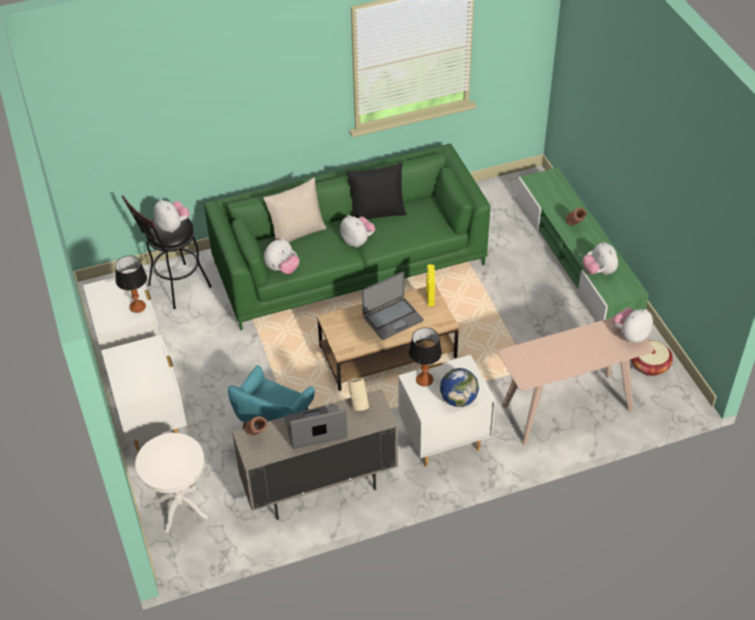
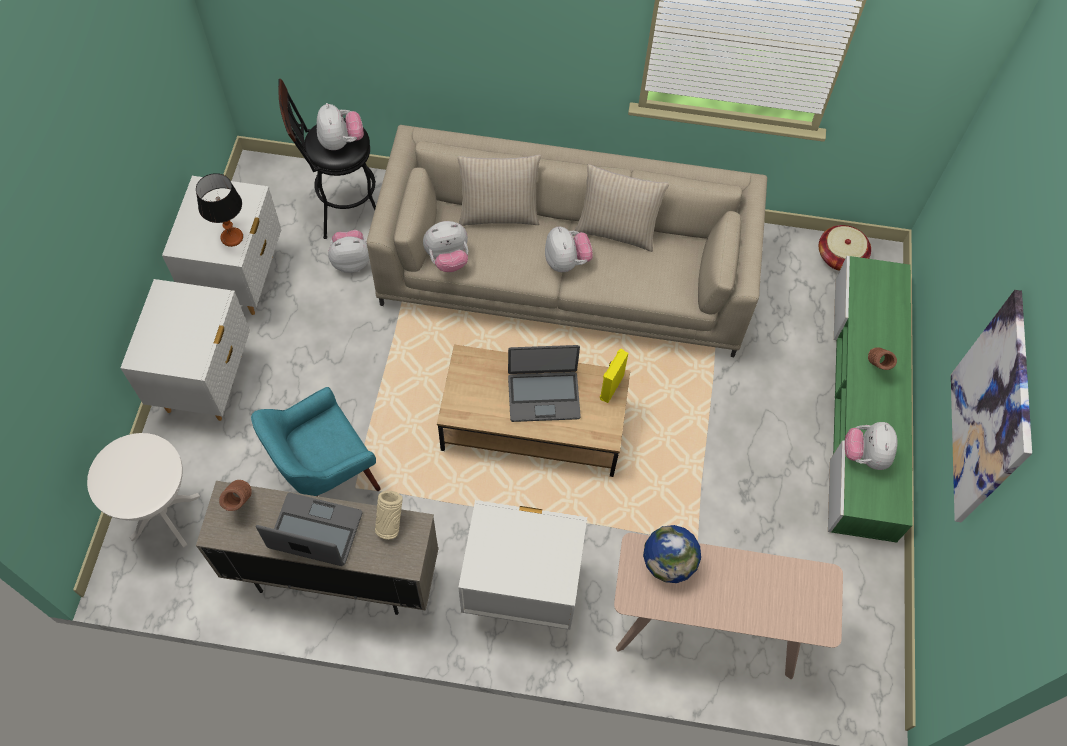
camera: 25 degrees right, 15 degrees up
(349, 264) = (565, 274): green sofa -> beige sofa
(377, 213) = (616, 230): black pillow -> beige pillow
(424, 380) = (502, 525): table lamp -> none
(458, 399) = (527, 579): globe -> globe (668, 563)
(630, 335) = (821, 604): plush toy -> plush toy (351, 261)
(649, 365) = (858, 620): basket -> basket (840, 256)
(660, 184) = (990, 410): none -> picture

